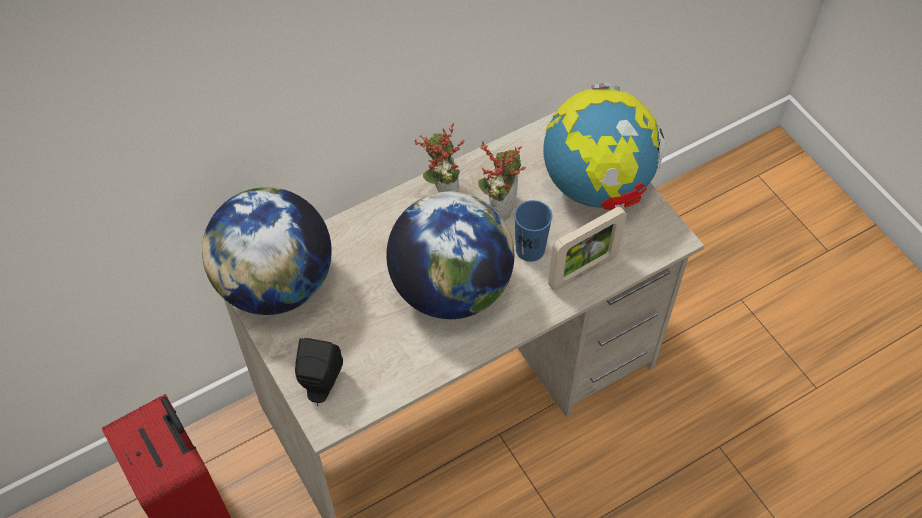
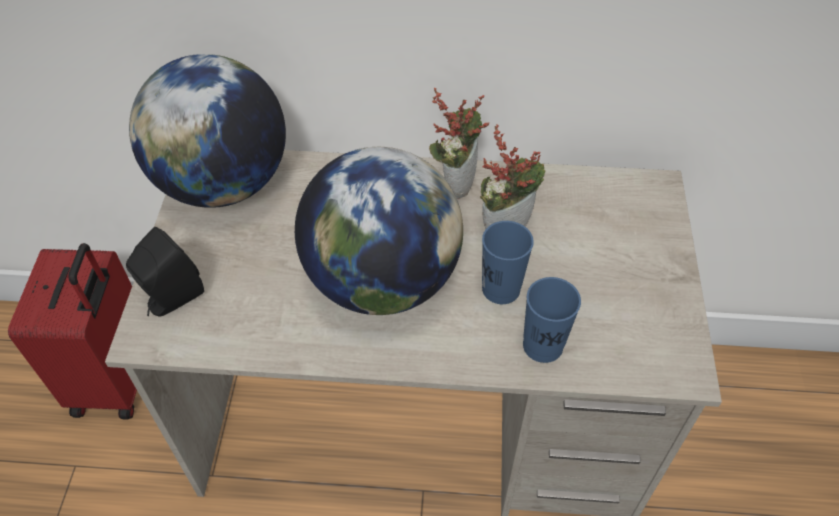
camera: 35 degrees right, 5 degrees down
(583, 271) = (542, 345): picture frame -> blue cup
(597, 186) = (632, 264): globe -> none

